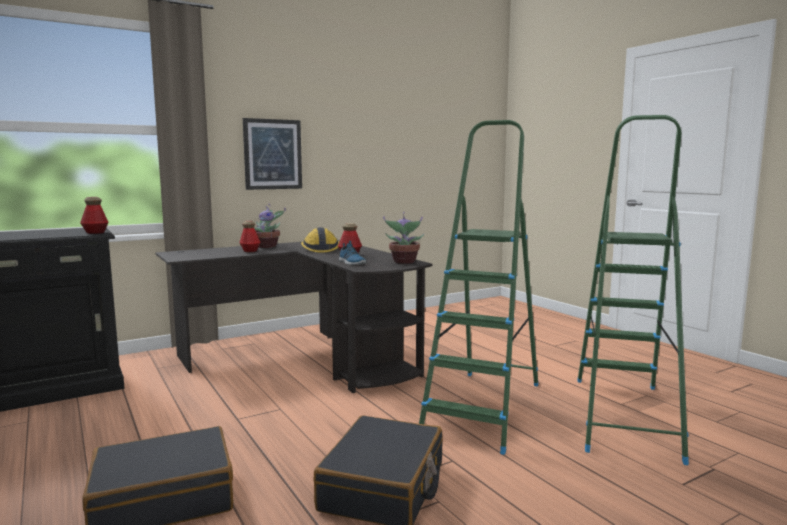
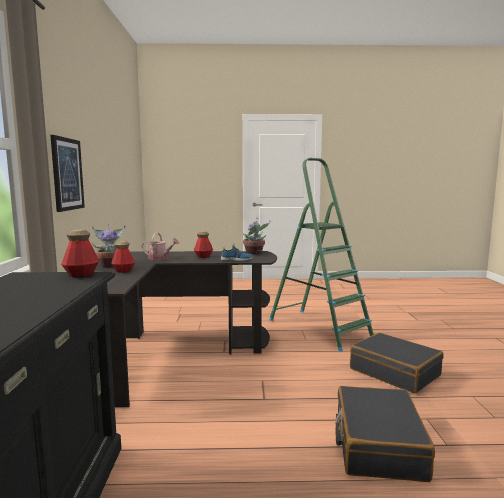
camera: 60 degrees left, 0 degrees up
(320, 249) = (160, 258): hard hat -> watering can
(623, 415) = (351, 308): green step ladder -> none

